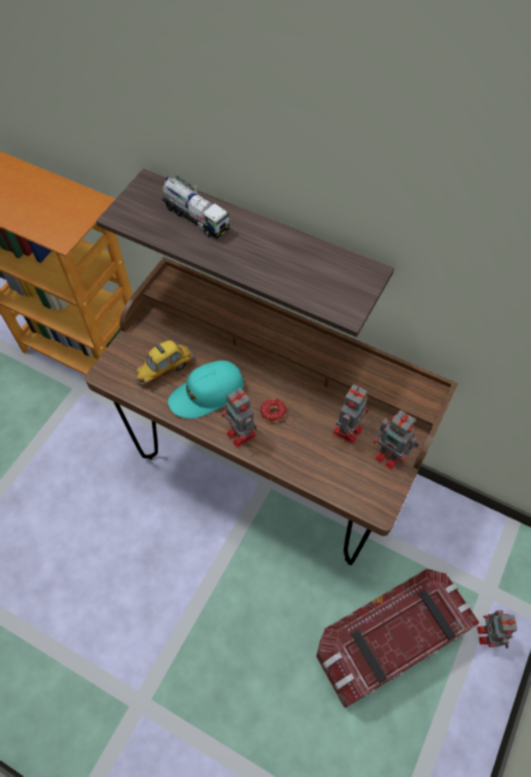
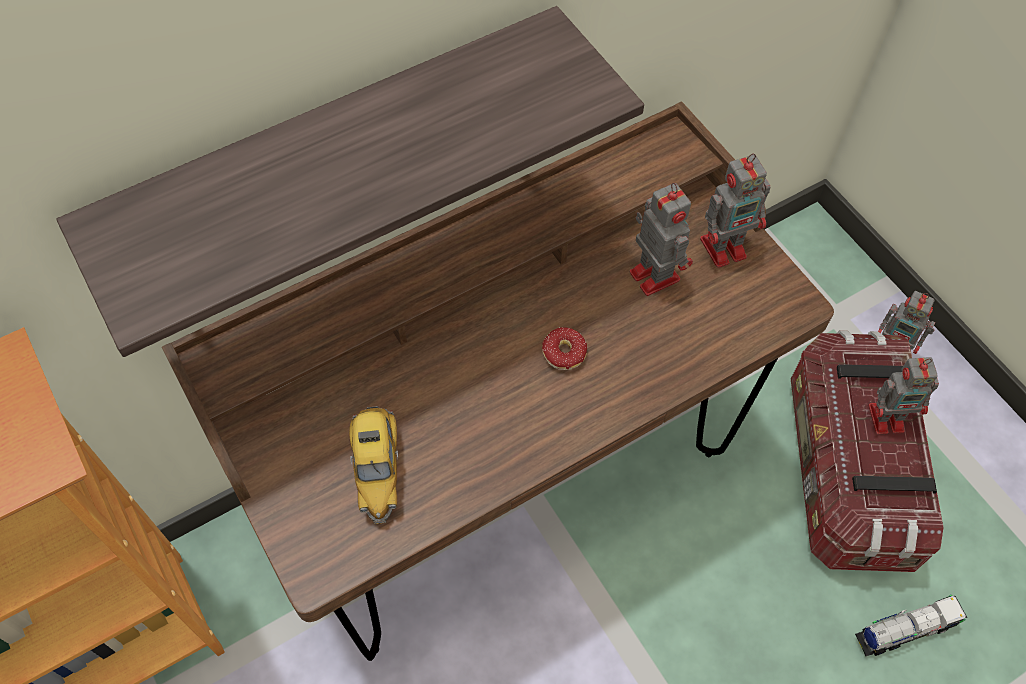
camera: 60 degrees left, 0 degrees up
(196, 217) = (250, 193): toy truck -> toy truck (904, 630)
(207, 393) = (468, 428): turquoise cap -> none
(242, 435) = (577, 416): toy robot -> toy robot (888, 418)

